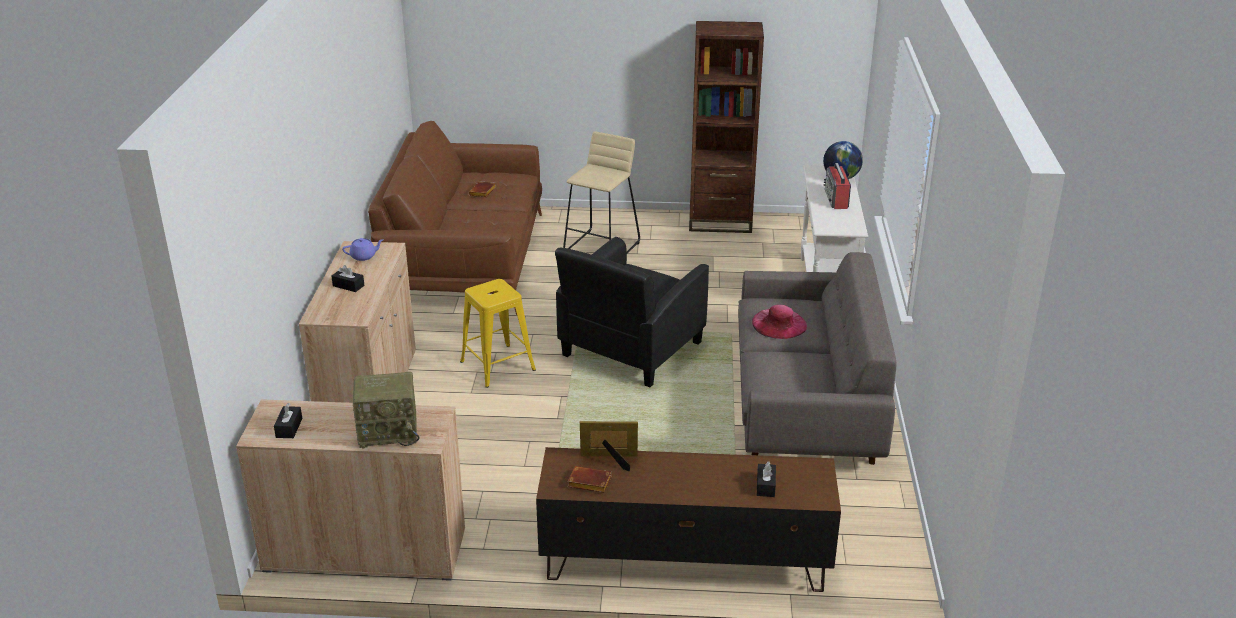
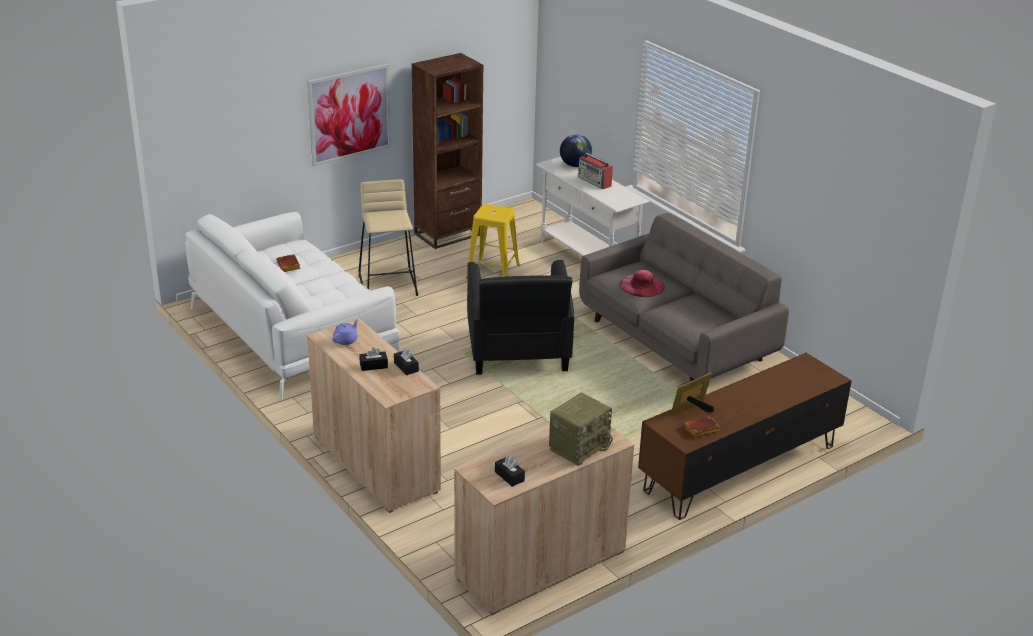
camera: 40 degrees left, 0 degrees up
(465, 258) = (291, 332): brown sofa -> white sofa
(497, 365) = (440, 401): yellow stool -> yellow stool (492, 271)
(618, 61) = (350, 114): none -> picture
(765, 486) = (796, 384): black tissue box -> black tissue box (406, 367)

